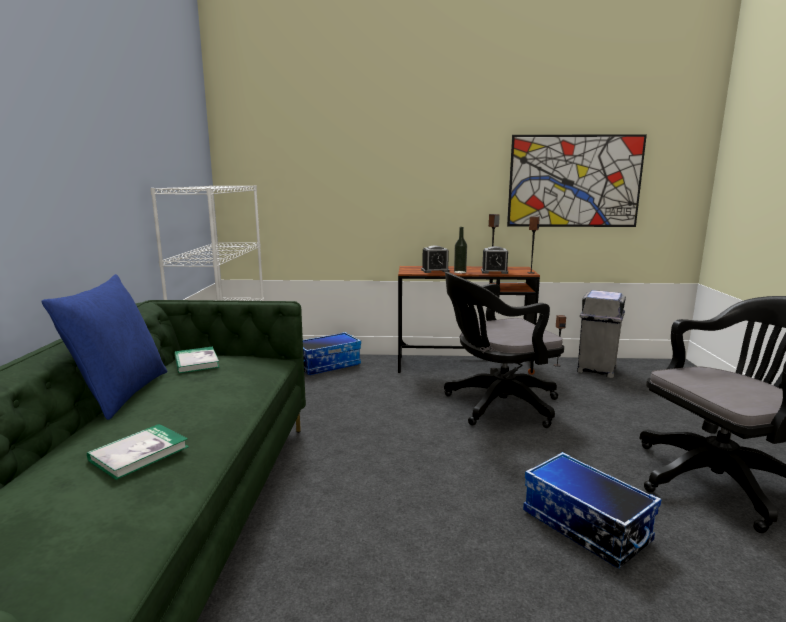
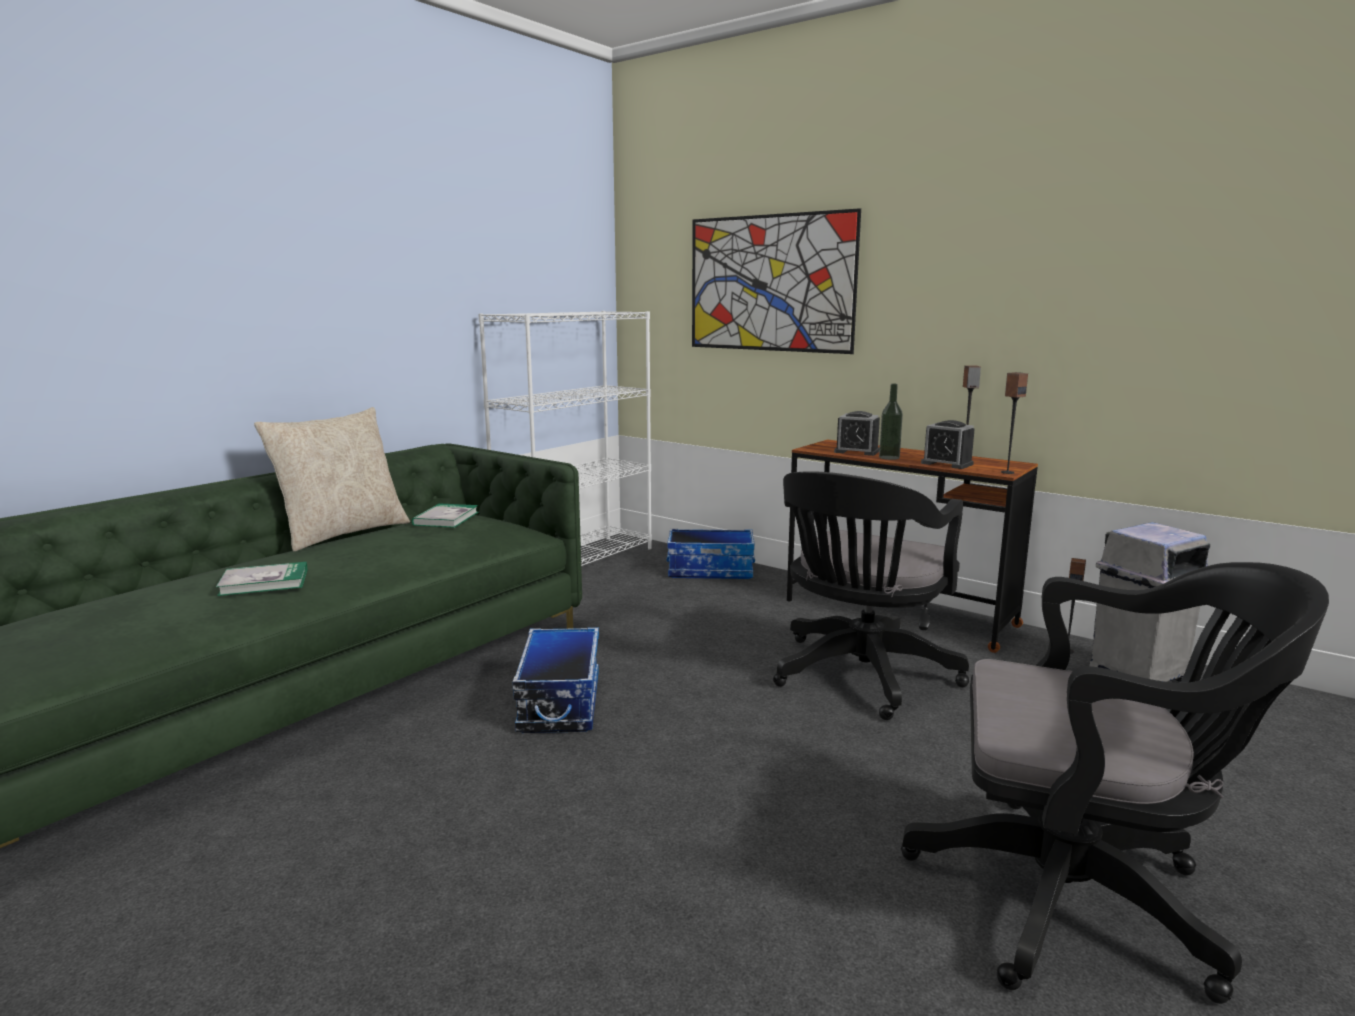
camera: 35 degrees right, 0 degrees up
(120, 394) = (342, 533): blue pillow -> beige pillow
(496, 405) = (860, 677): black office chair -> black office chair turned 75 degrees counterclockwise
(574, 181) = (1140, 311): picture -> picture (770, 283)
(584, 526) = (733, 853): storage box -> storage box (558, 702)

